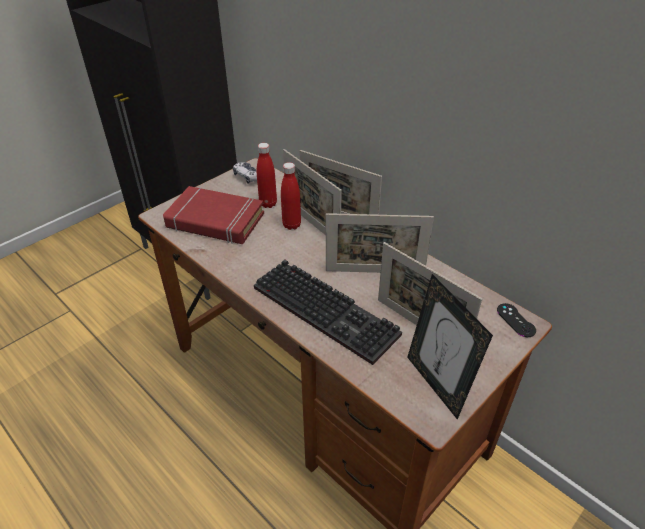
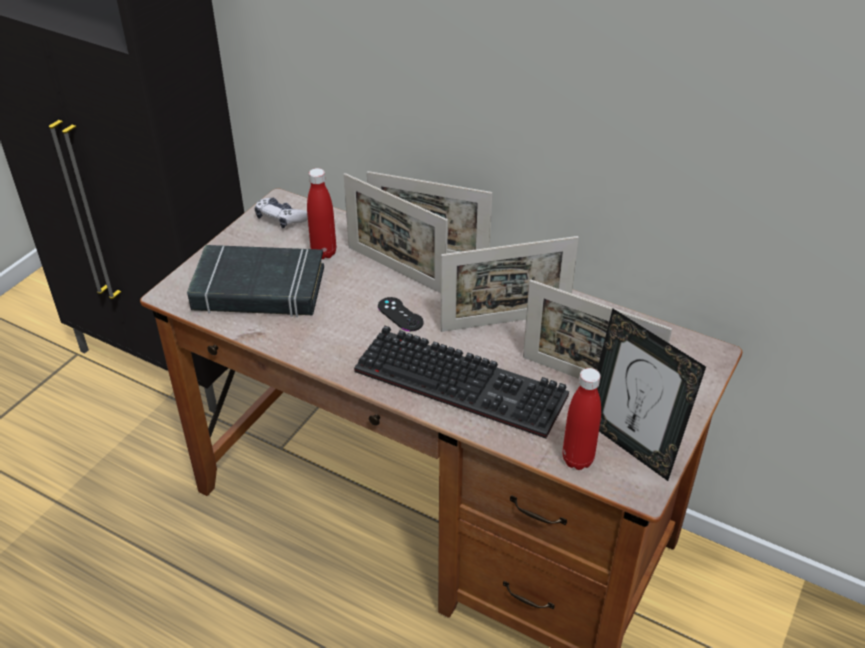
camera: 15 degrees left, 0 degrees up
(215, 221) = (258, 289): red book -> black book
(291, 225) = (369, 277): red bottle -> red bottle (577, 459)
(516, 320) = (698, 351): black game controller -> black game controller (400, 314)

